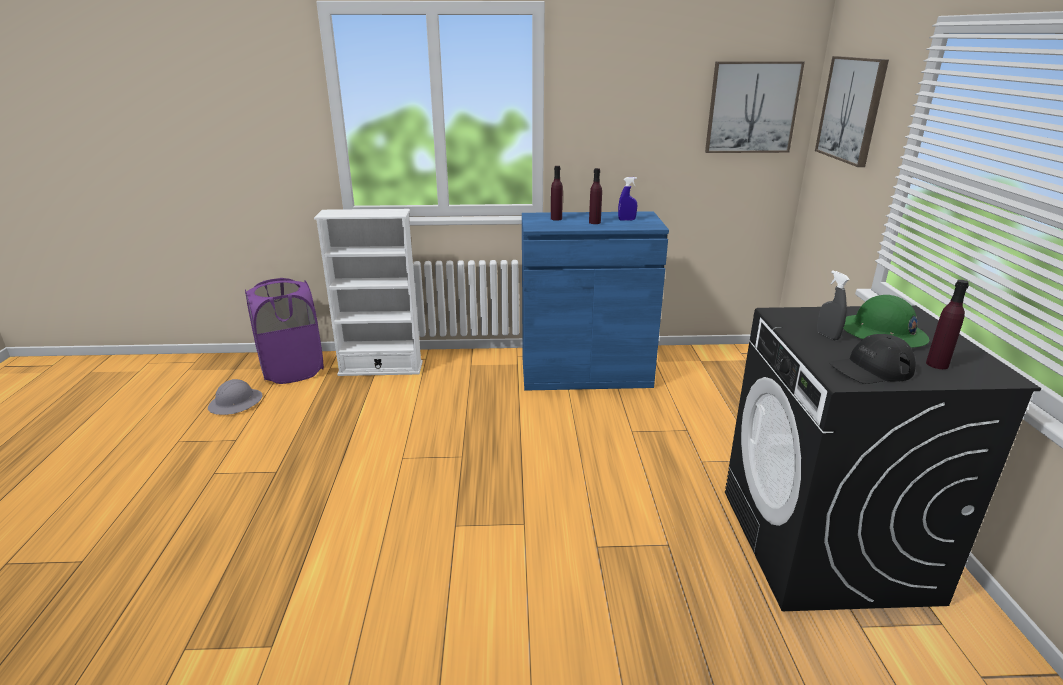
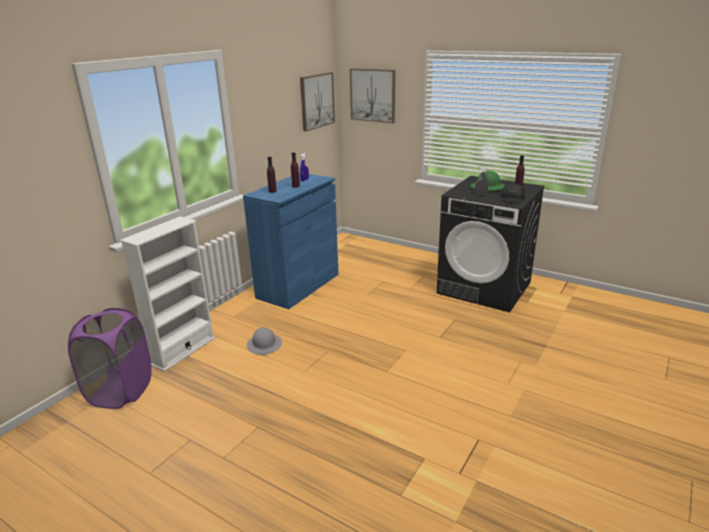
camera: 55 degrees left, 0 degrees up
(236, 403) = (131, 430): grey hard hat -> grey hard hat (264, 344)

